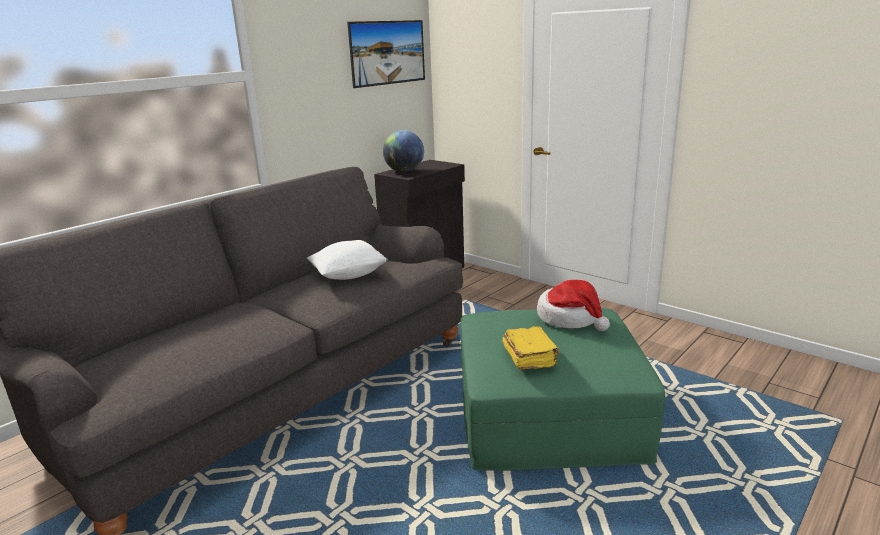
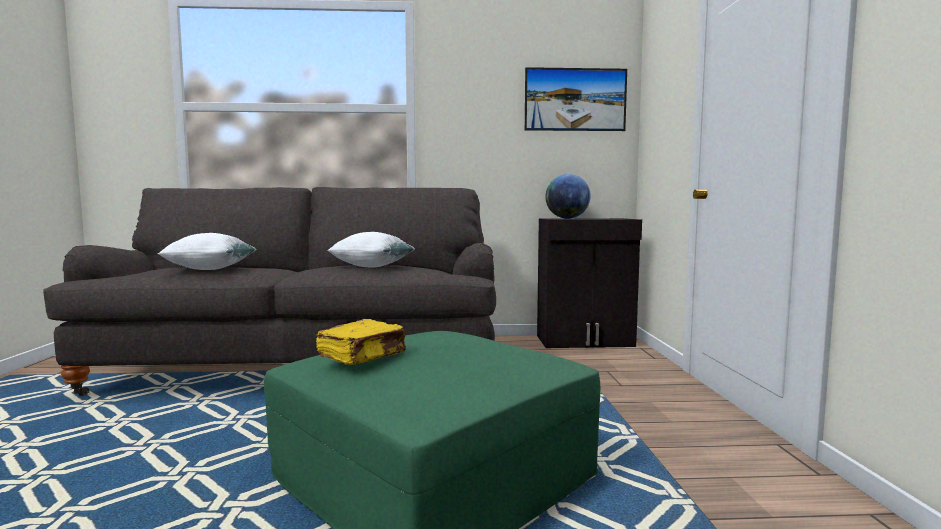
camera: 45 degrees right, 15 degrees down
(216, 336) = (210, 269): none -> white pillow
(570, 318) = (497, 350): hat -> none

